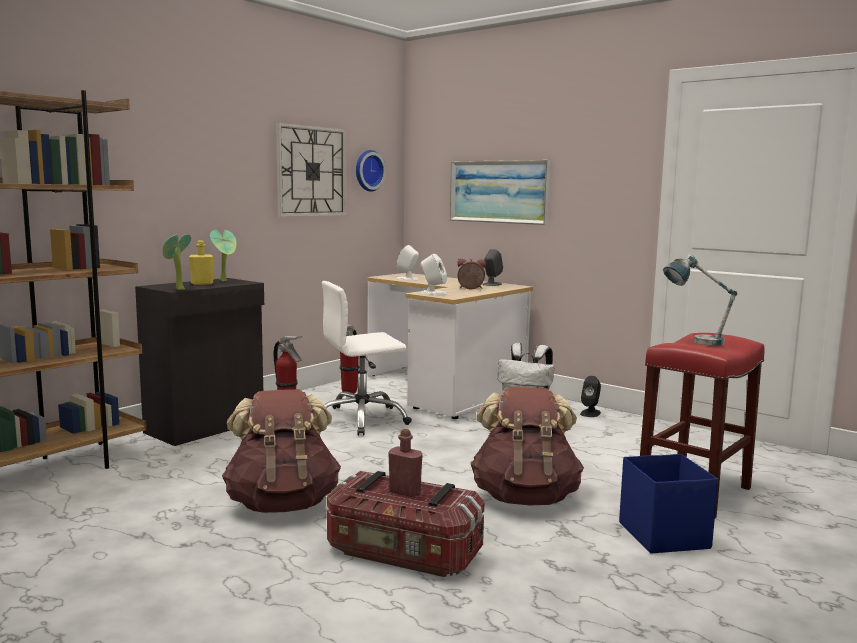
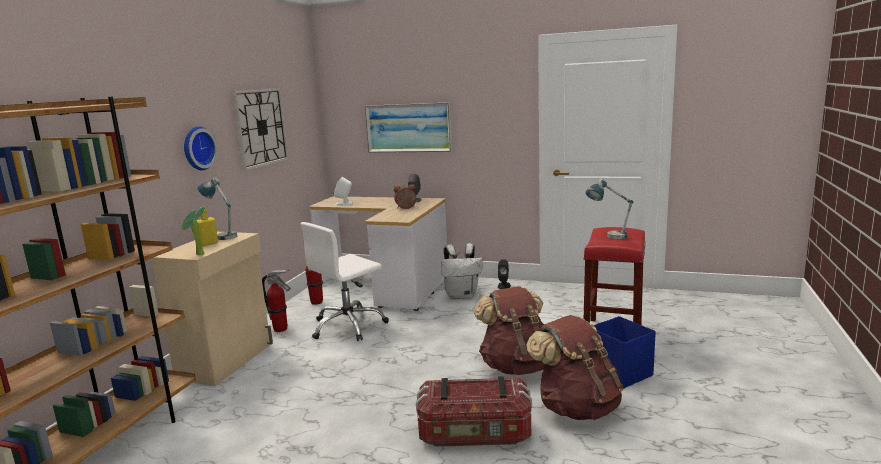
camera: 20 degrees left, 5 degrees up
(207, 427) = (227, 361): black cabinet -> beige cabinet
(225, 281) = (222, 236): potted plant -> table lamp
(283, 504) = (353, 417): brown backpack -> brown backpack (576, 407)
(367, 170) = (297, 119): wall clock -> wall clock (197, 148)
(405, 492) = (472, 390): red bottle -> none
(433, 293) = (385, 217): white speaker -> none

